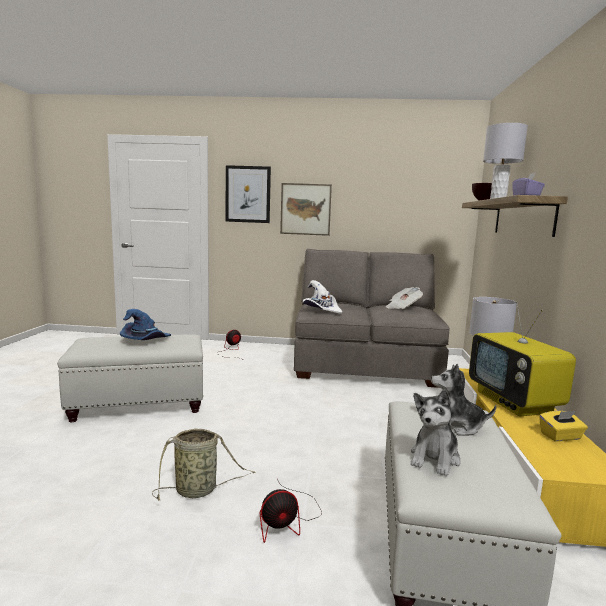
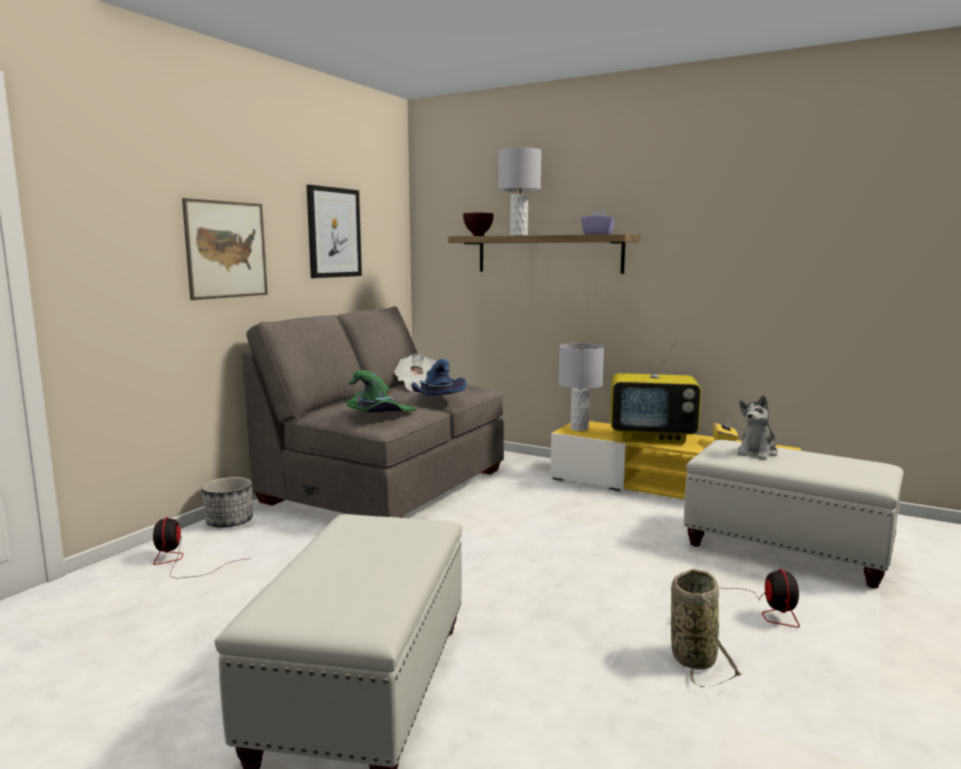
camera: 65 degrees left, 0 degrees up
(145, 341) = (349, 555): blue hat -> blue hat (437, 398)
(248, 194) = (119, 221): picture -> picture (334, 232)
(277, 348) = (229, 522): none -> planter
(321, 309) = (379, 414): white hat -> green hat
(435, 458) = (821, 470): plush toy -> none

